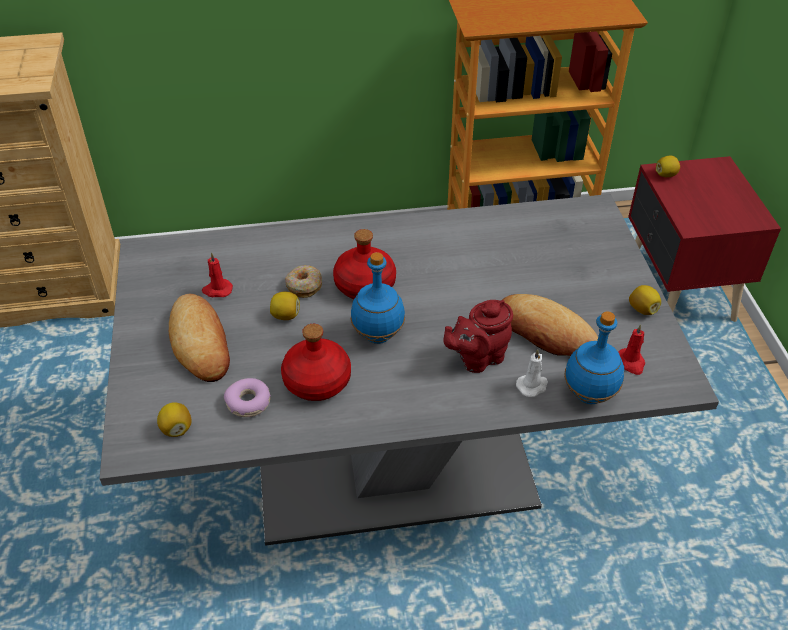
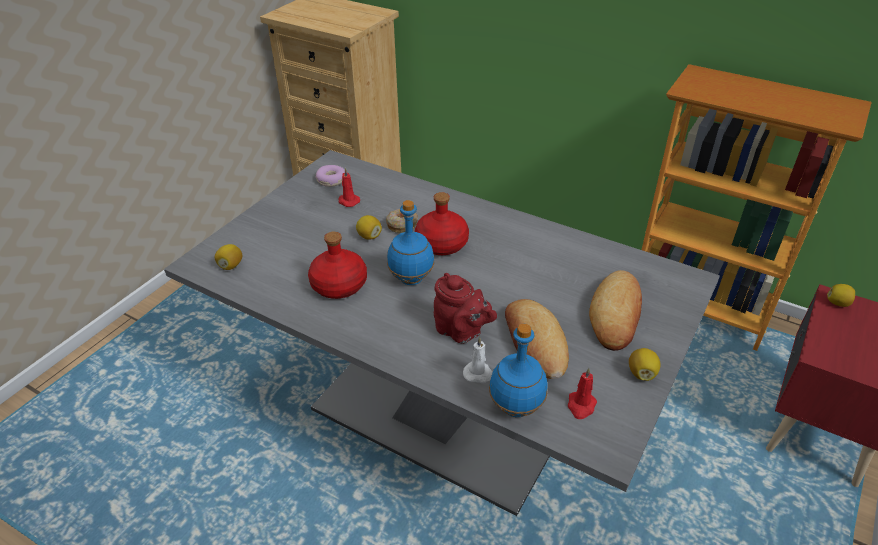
camera: 40 degrees right, 5 degrees down
(201, 342) = (302, 226): bread -> bread (616, 314)
(248, 403) = (285, 274): donut -> donut (331, 180)
(477, 358) = (461, 332): red teapot -> red teapot turned 150 degrees counterclockwise

